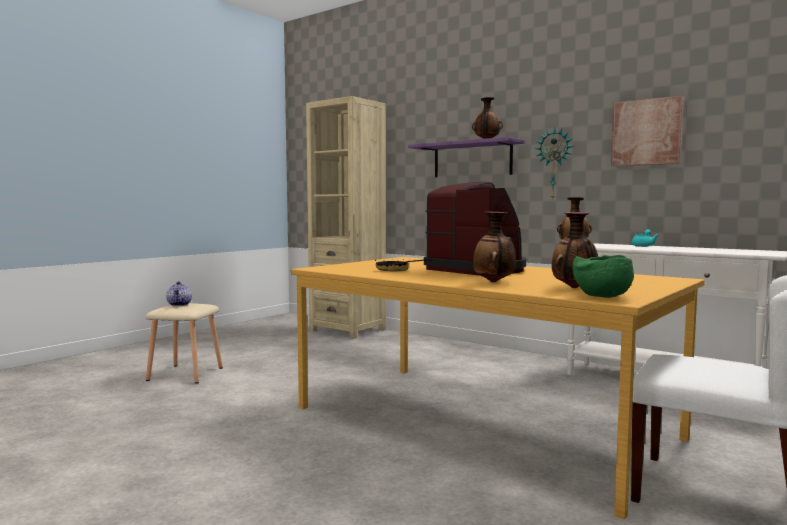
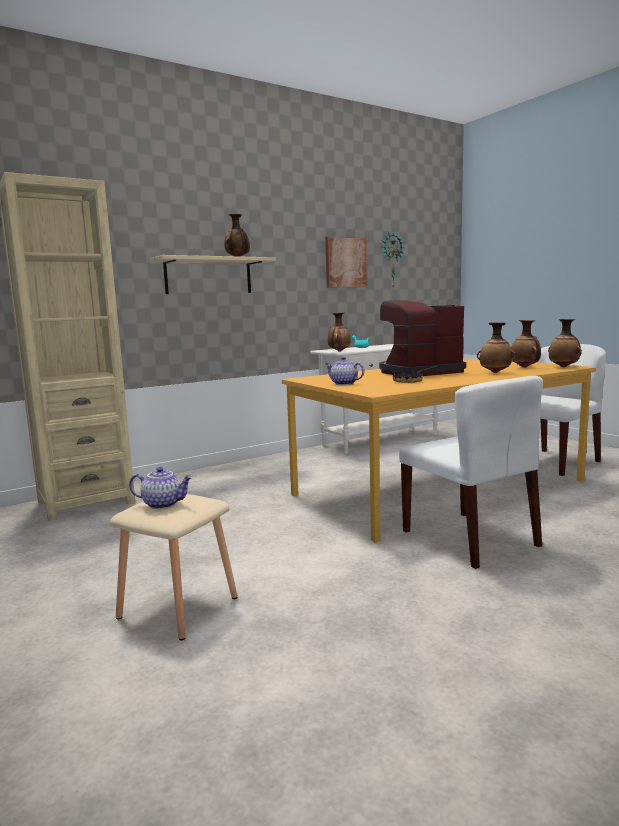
camera: 70 degrees left, 5 degrees up
(320, 443) = (470, 538): none -> white chair
(370, 263) = (343, 384): none -> teapot
(472, 159) = (208, 276): purple shelf -> beige shelf
(554, 164) = (286, 284): wall clock -> wall clock (391, 260)
(601, 297) = (564, 367): green bowl -> vase

